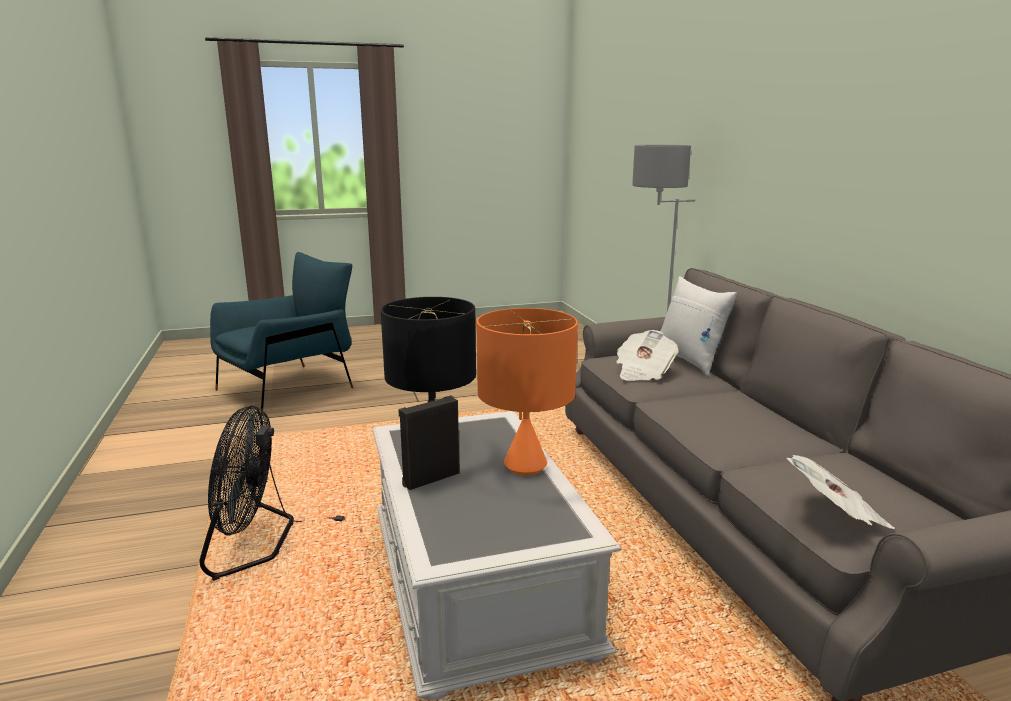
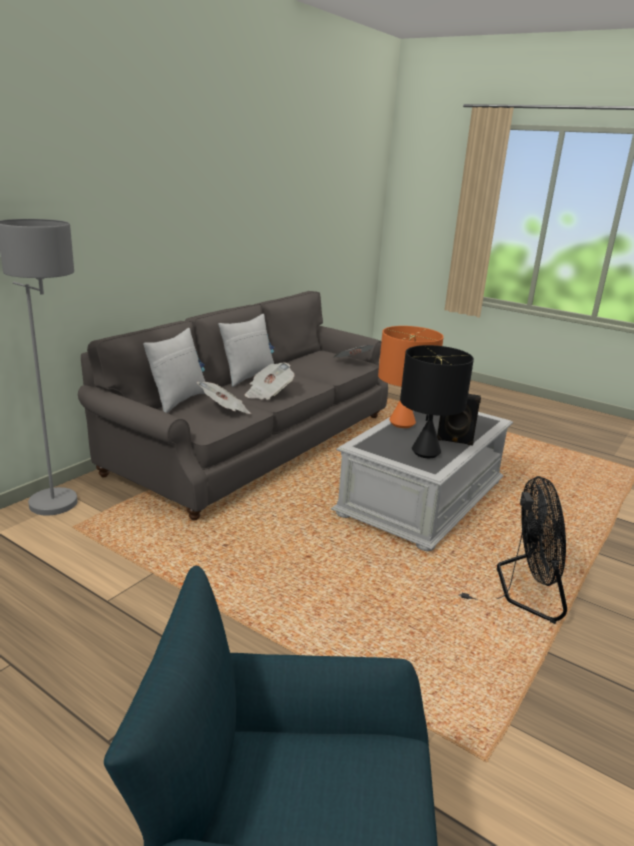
camera: 130 degrees left, 5 degrees up
(267, 537) = (518, 588): black fan -> black fan turned 45 degrees counterclockwise
(693, 407) = (268, 393): none -> newspaper
(769, 411) = (248, 378): none -> grey pillow

